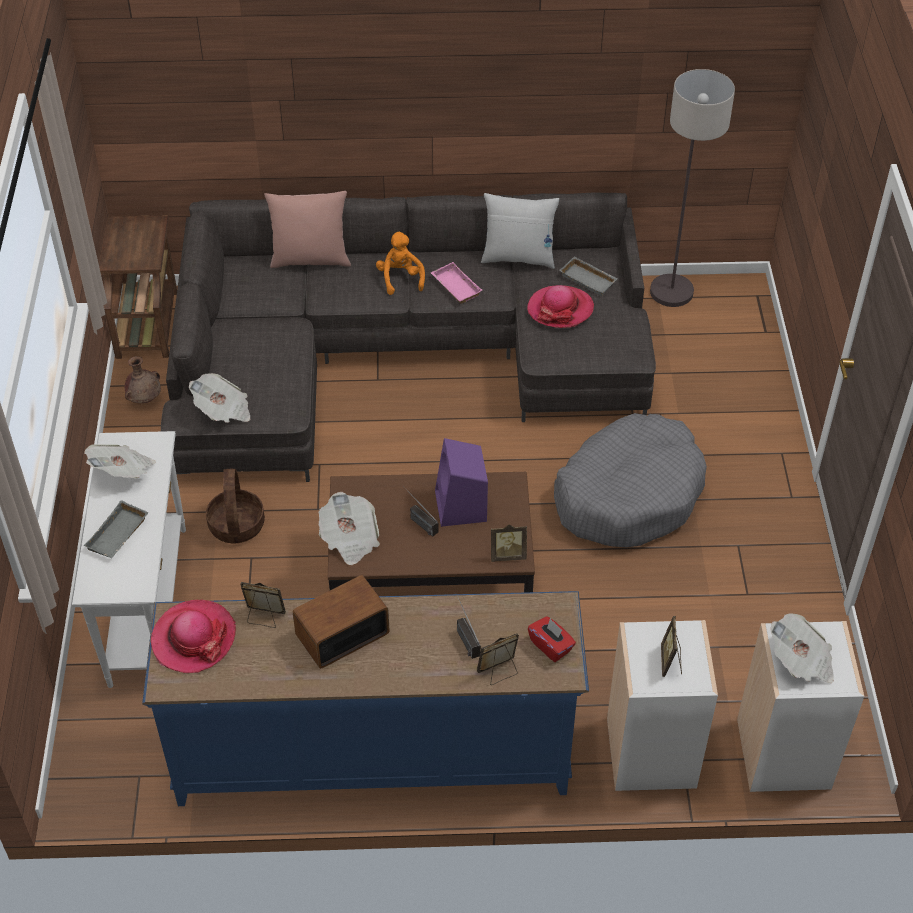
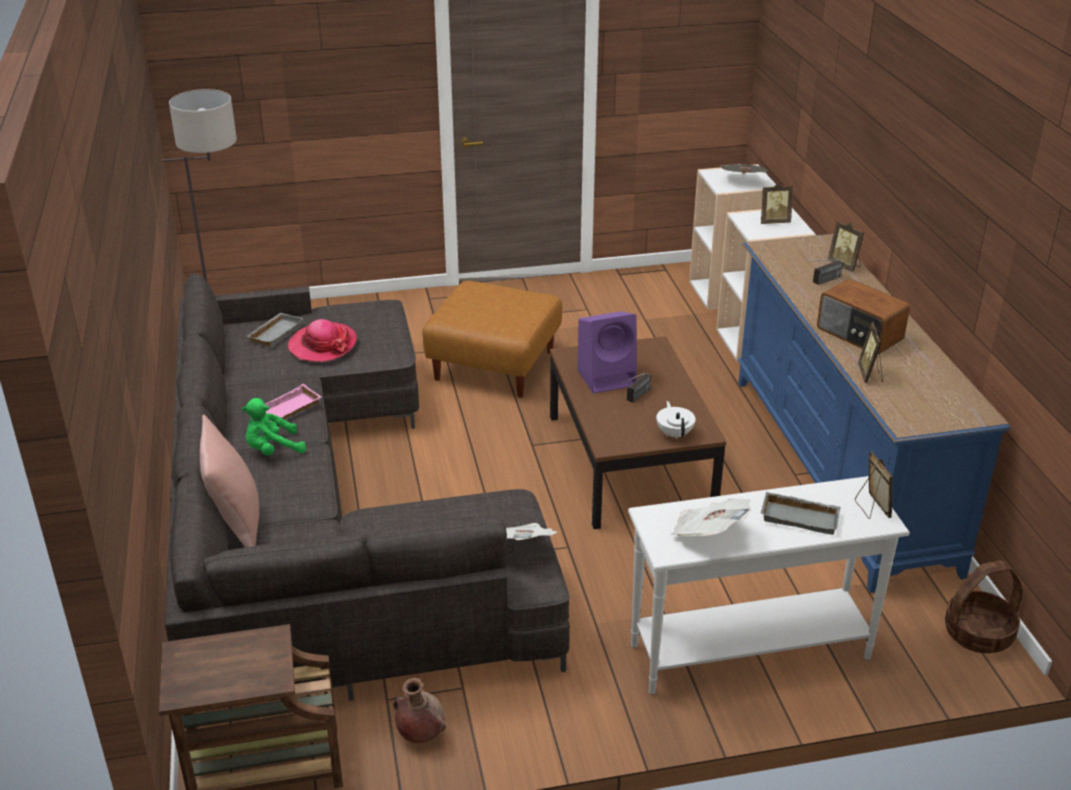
camera: 100 degrees left, 15 degrees down
(193, 638) = (921, 408): hat -> none
(236, 524) = (610, 604): basket -> basket (978, 634)
(350, 539) = (674, 434): newspaper -> white teapot
(400, 278) = (273, 450): orange plush toy -> green plush toy
(507, 555) = (654, 349): picture frame -> picture frame (871, 508)
(518, 258) = (239, 376): grey pillow -> none
(551, 646) = (805, 247): red tissue box -> none
(628, 494) = (495, 365): grey dog bed -> brown ottoman

